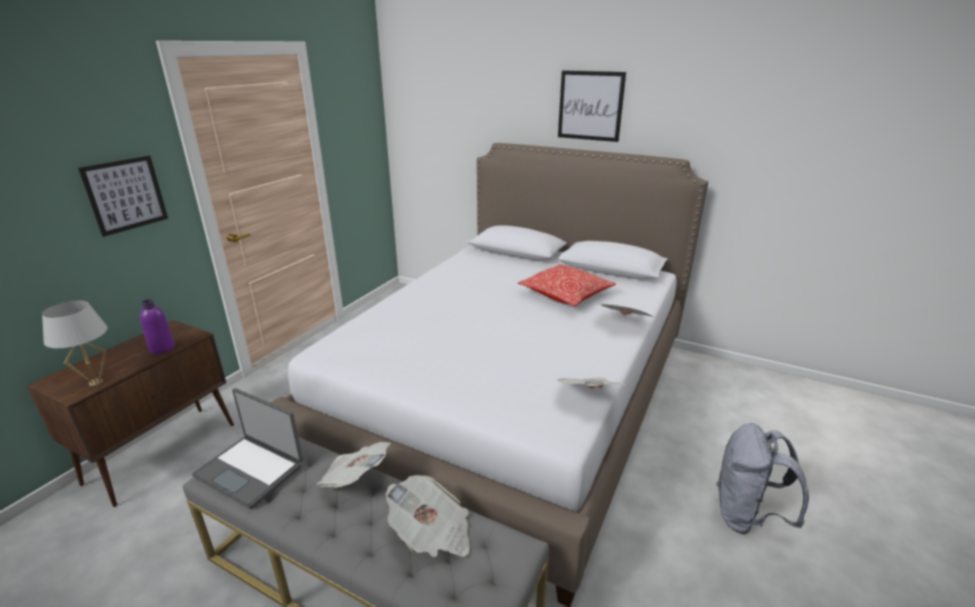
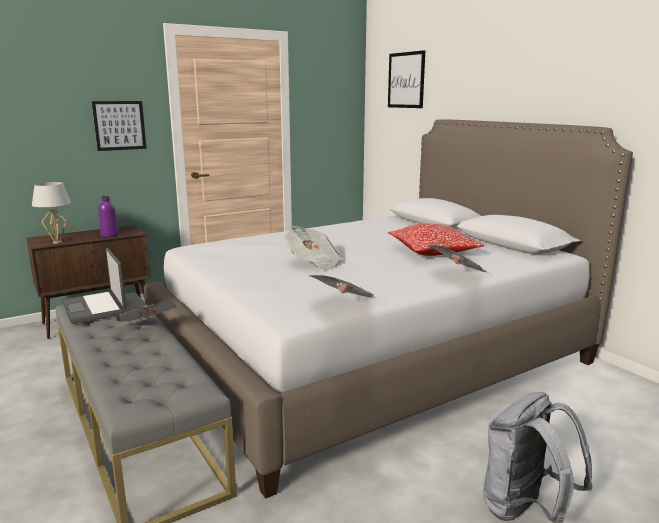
camera: 30 degrees right, 10 degrees down
(432, 533) = (155, 365): newspaper -> newspaper (314, 262)
(590, 106) = (523, 78): picture -> picture (406, 80)

